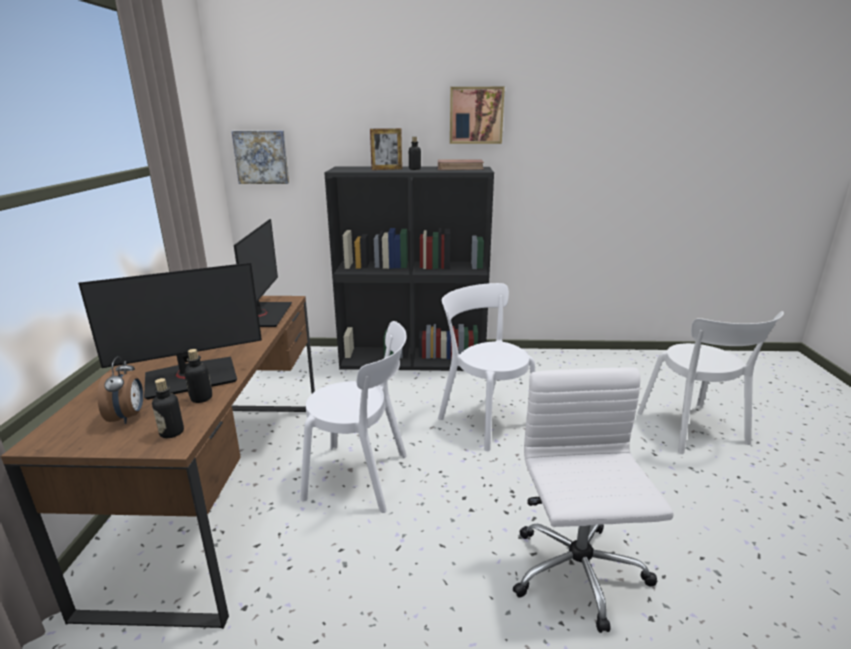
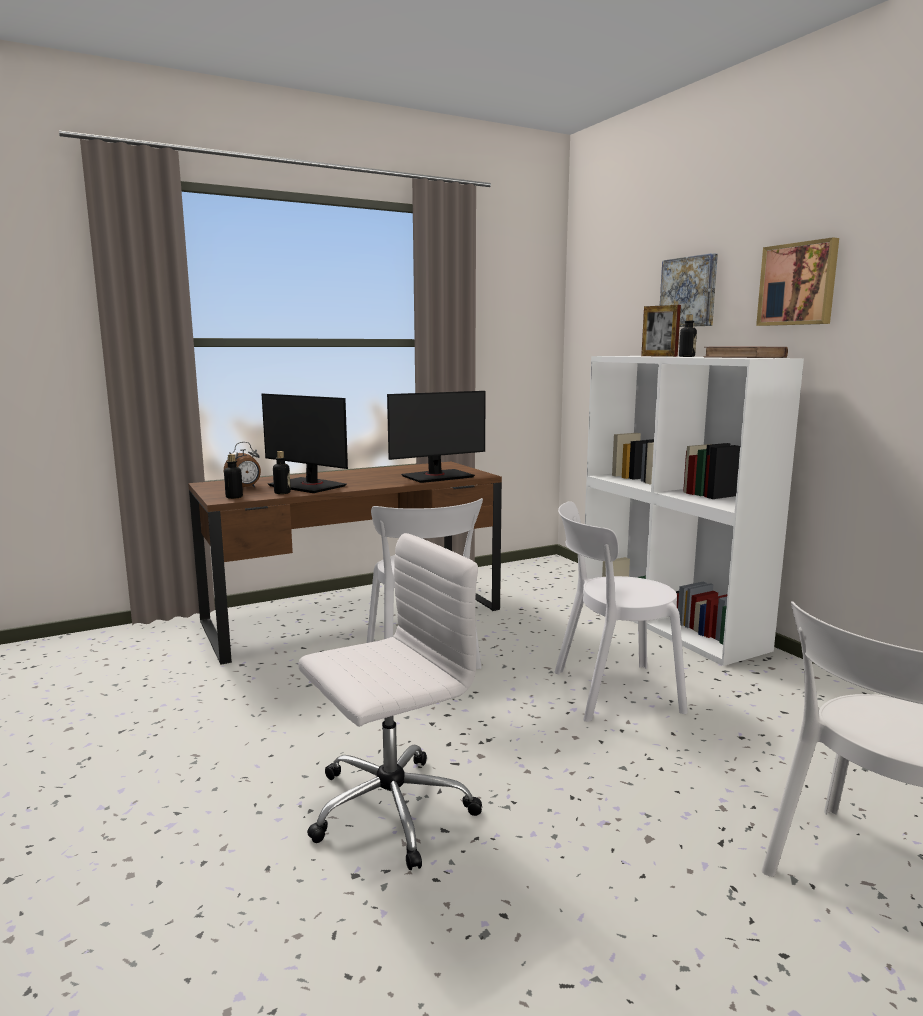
camera: 60 degrees right, 10 degrees down
(261, 157) = (589, 345): picture -> picture (689, 292)
(414, 359) = (670, 621): black bookcase -> white bookcase
(485, 418) = (610, 691): white chair -> white chair turned 120 degrees counterclockwise

